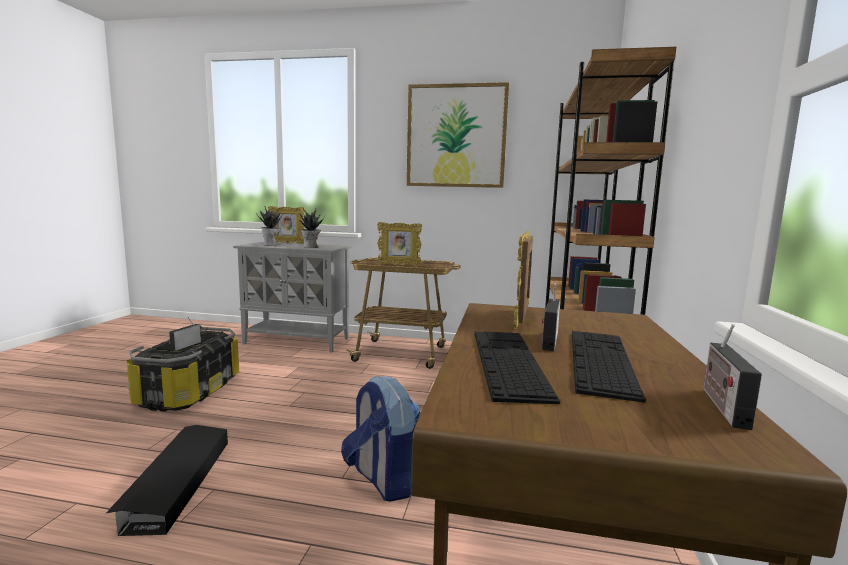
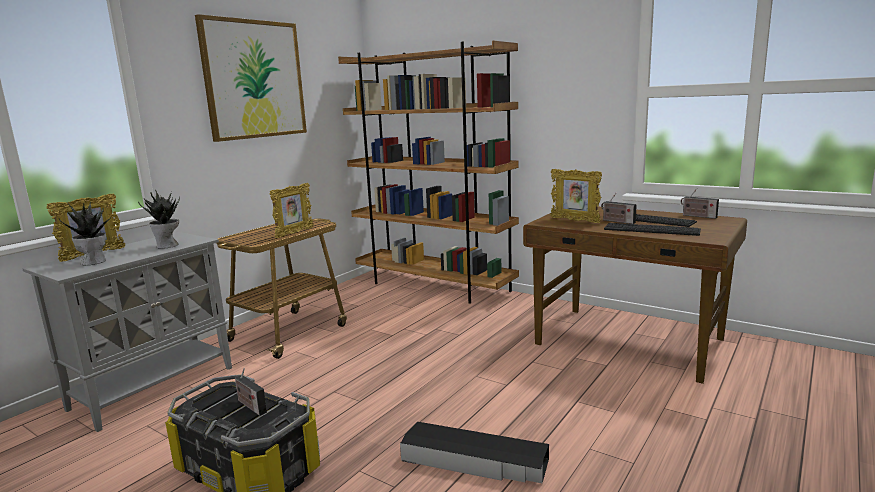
camera: 65 degrees left, 5 degrees up
(382, 480) = (518, 370): backpack -> none

